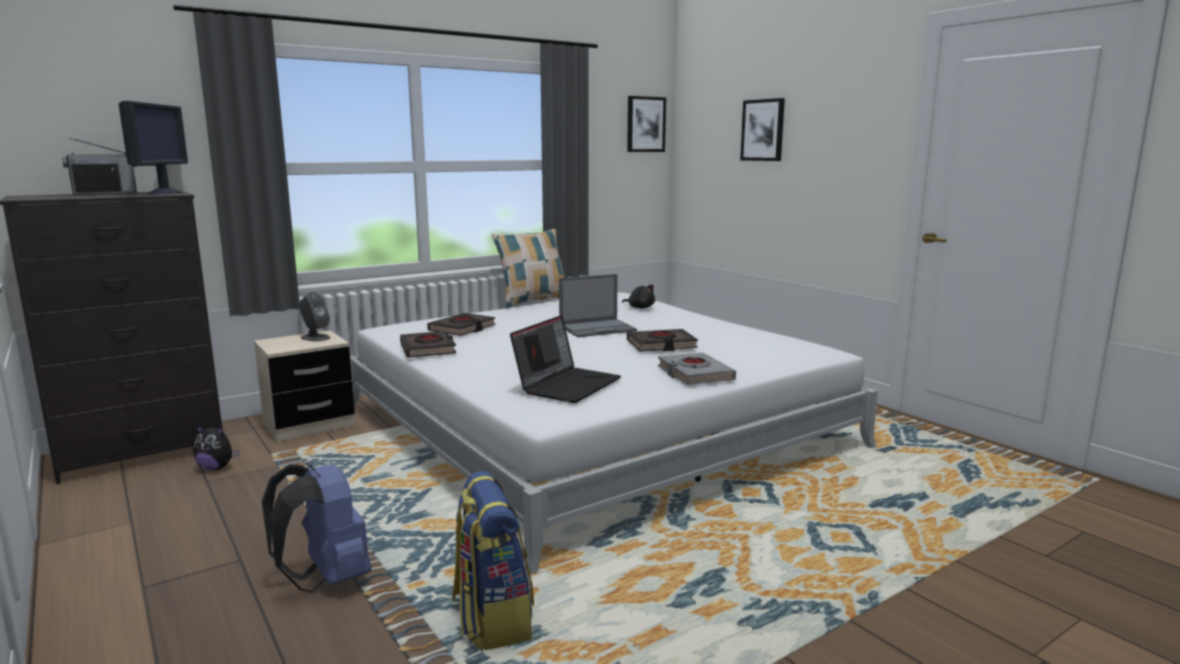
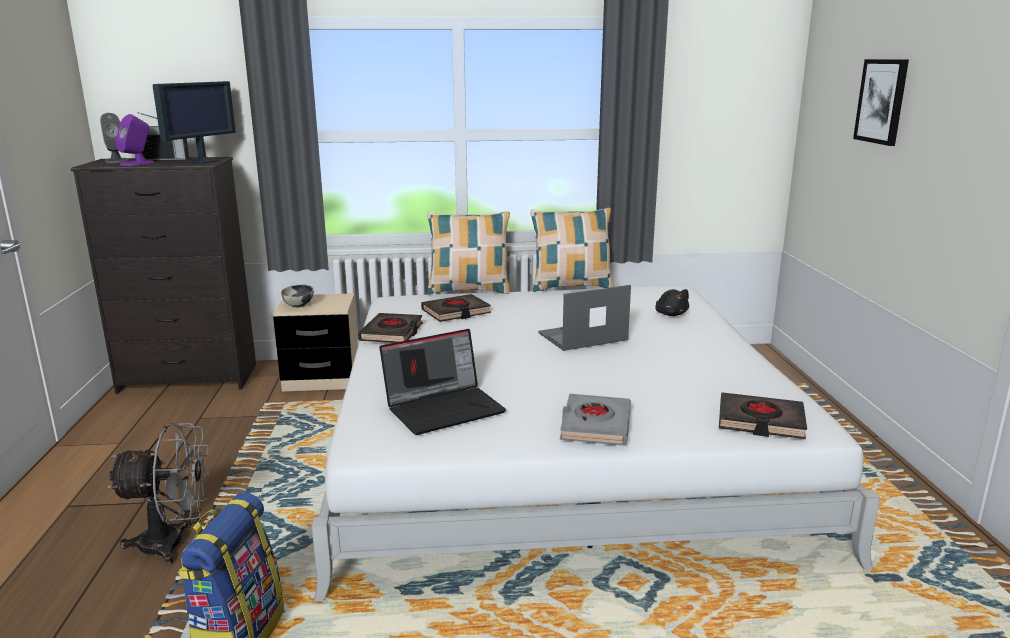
camera: 30 degrees right, 5 degrees up
(84, 196) = (137, 163): none -> purple speaker
(216, 467) = (218, 406): plush toy -> none
(287, 345) = (299, 305): none -> bowl
(315, 337) = (330, 300): grey speaker -> grey speaker (116, 161)
(327, 579) = (174, 544): blue backpack -> grey fan
(446, 314) = (469, 290): none -> pillow
(598, 328) = (582, 337): laptop -> laptop turned 150 degrees clockwise
(645, 124) = (756, 84): picture -> none
(661, 345) = (616, 374): black book -> black book (760, 421)

